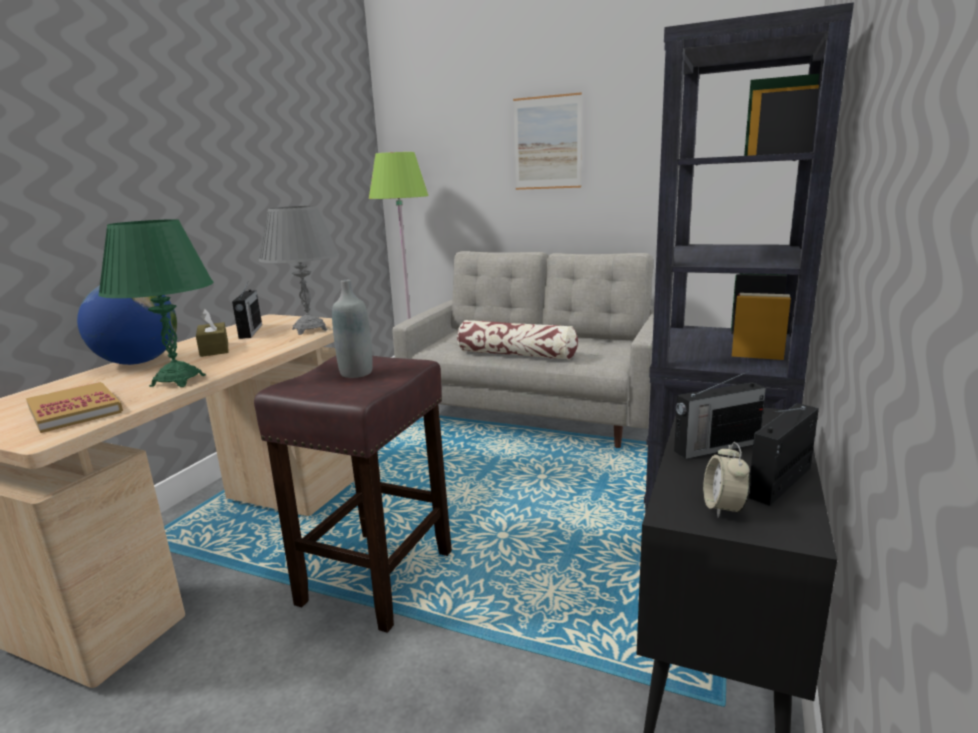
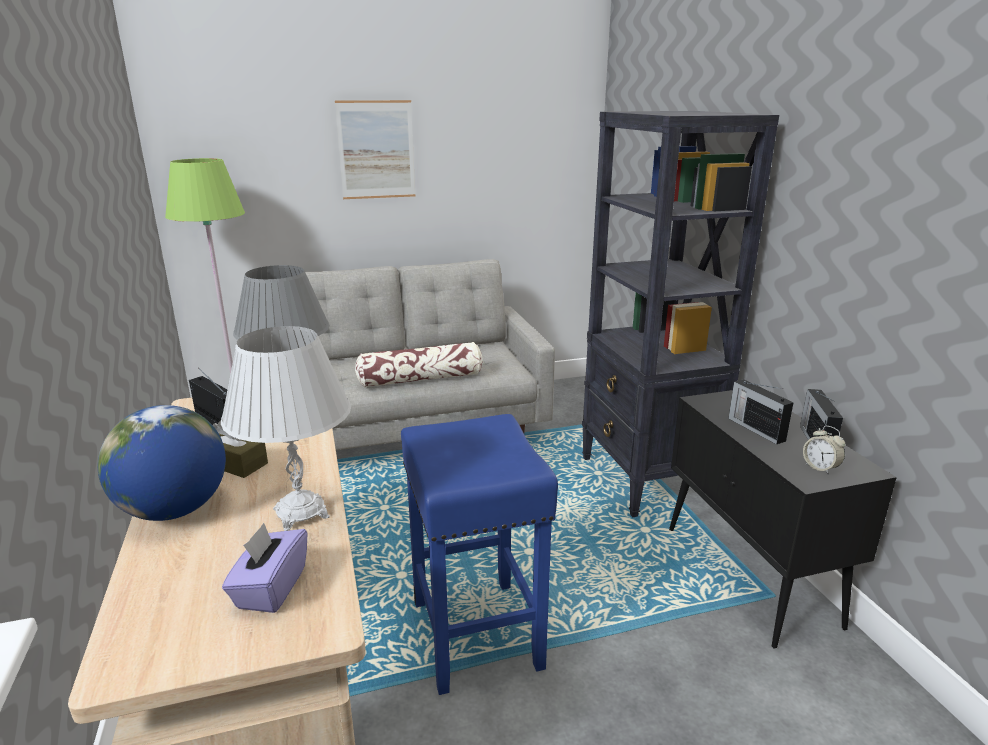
camera: 40 degrees left, 5 degrees up
(75, 410) = (270, 588): book -> purple tissue box
(178, 381) = (301, 513): green table lamp -> white table lamp
(356, 373) = (472, 446): grey bottle -> none
(376, 579) = (477, 635): brown stool -> blue stool
(715, 447) = (755, 429): radio -> radio turned 120 degrees clockwise

